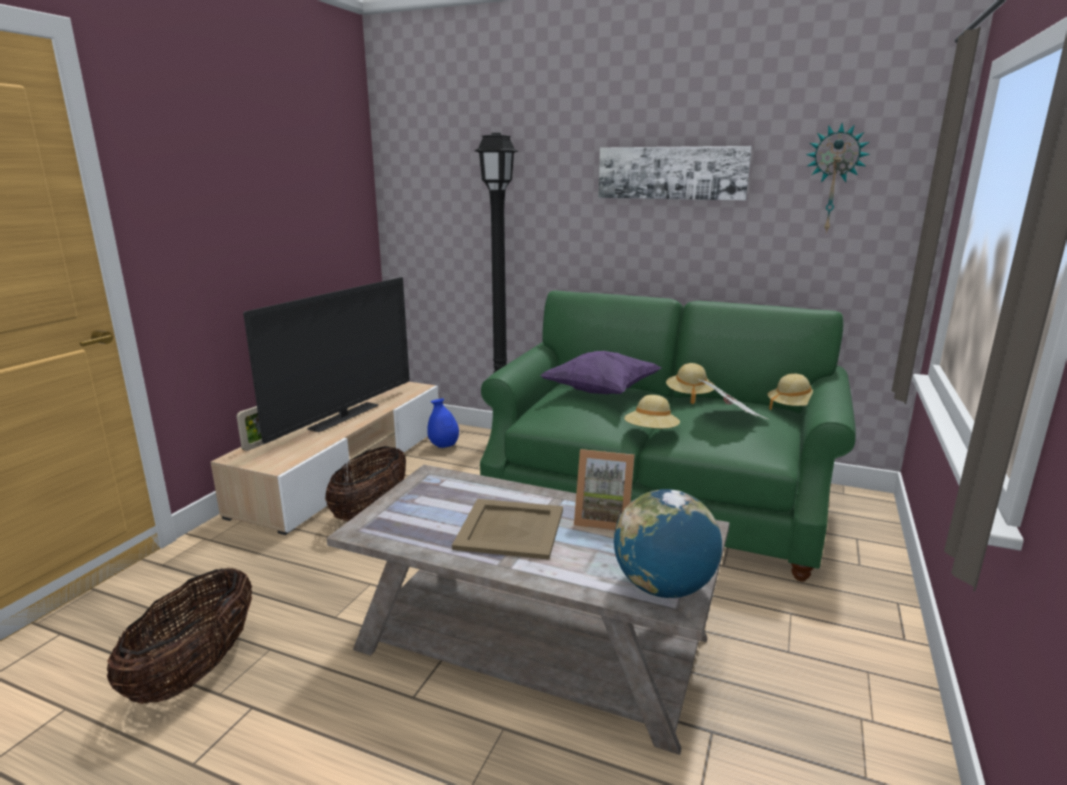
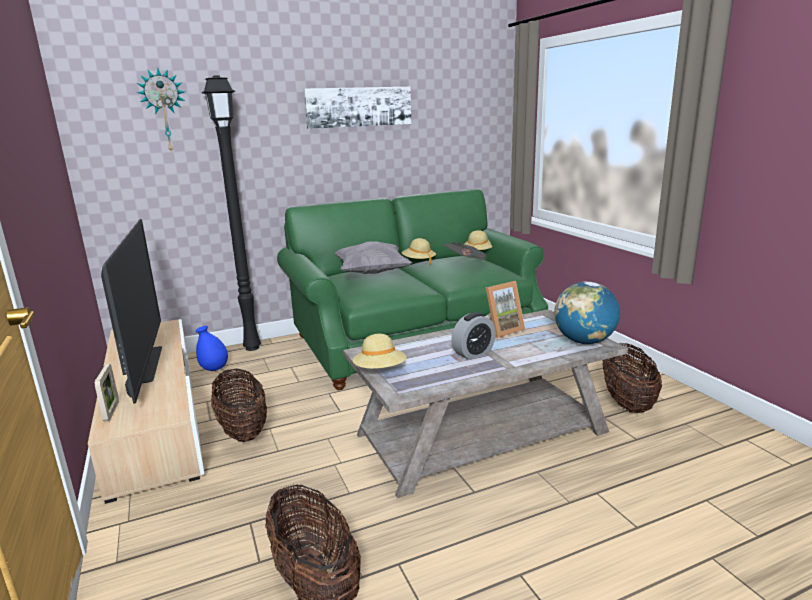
camera: 45 degrees left, 0 degrees up
(511, 528) = (473, 353): beige tray -> alarm clock
(600, 392) = (372, 273): purple pillow -> grey pillow
(651, 432) = (441, 284): beige hat -> beige hat (380, 370)
(790, 737) = (627, 402): none -> basket
(833, 179) = (456, 107): wall clock -> wall clock (164, 111)

